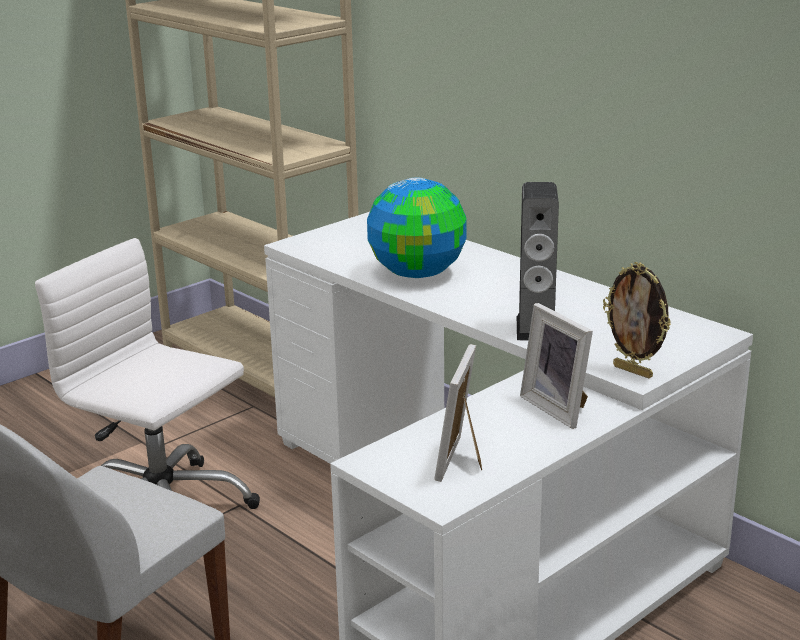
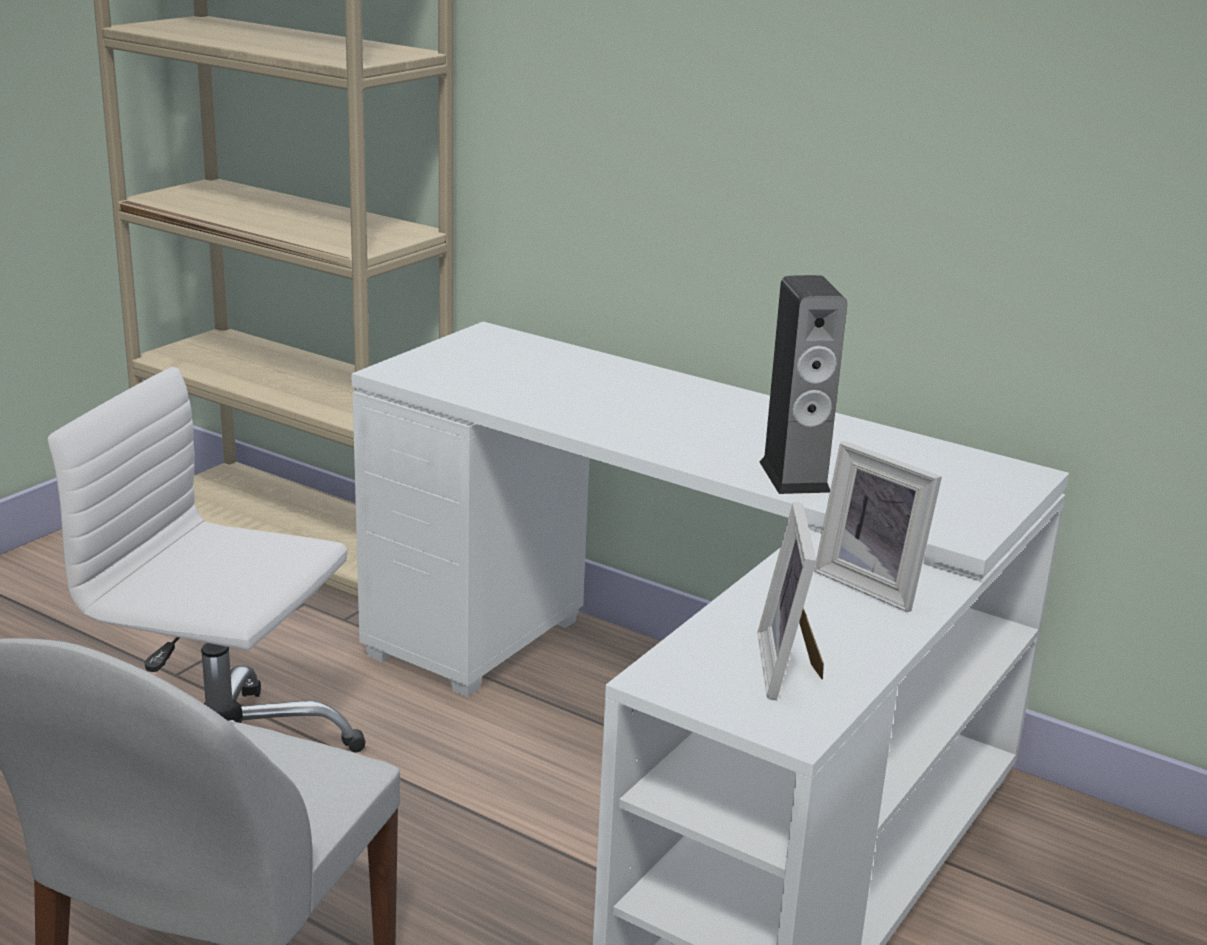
camera: 15 degrees left, 0 degrees up
(418, 274) = (593, 407): globe -> none
(633, 371) = (954, 529): picture frame -> none

